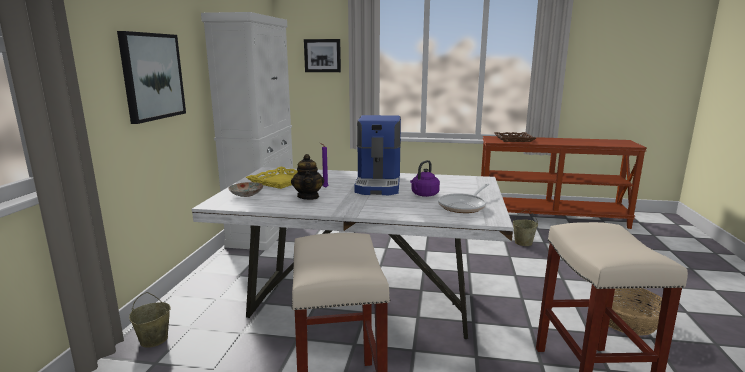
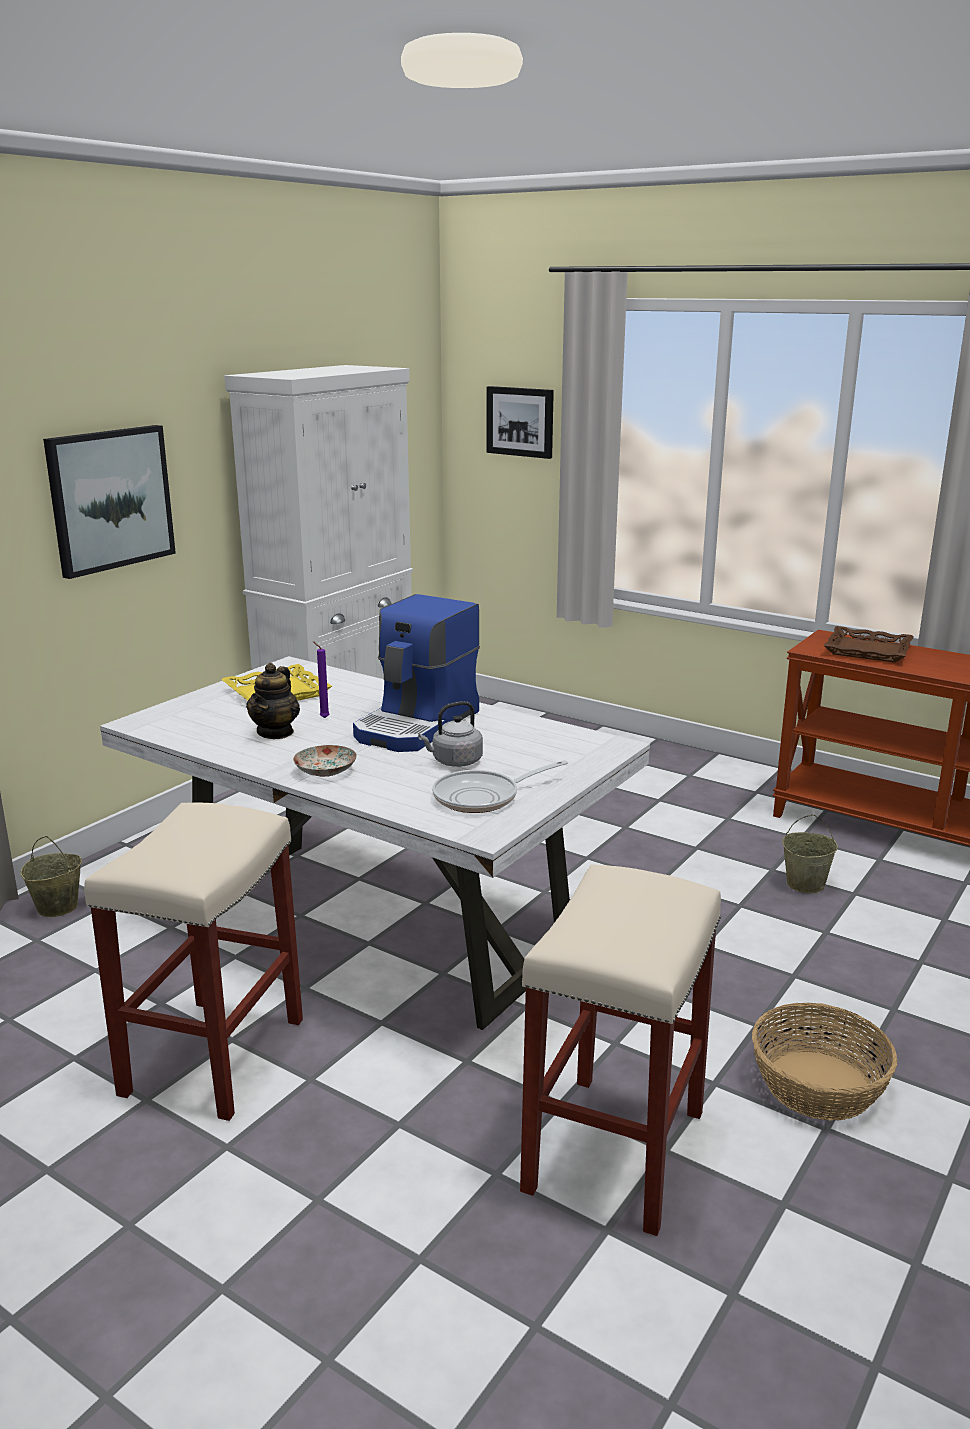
camera: 25 degrees right, 5 degrees up
(246, 195) = (196, 713): plate -> plate (325, 772)
(424, 195) = (454, 762): purple kettle -> grey kettle

